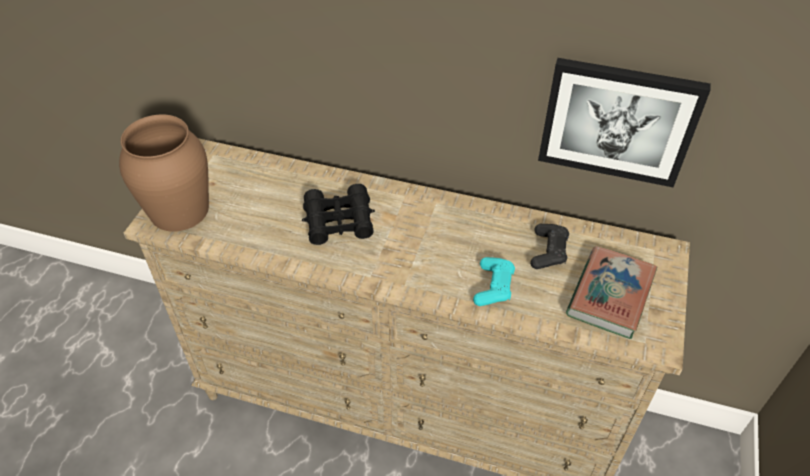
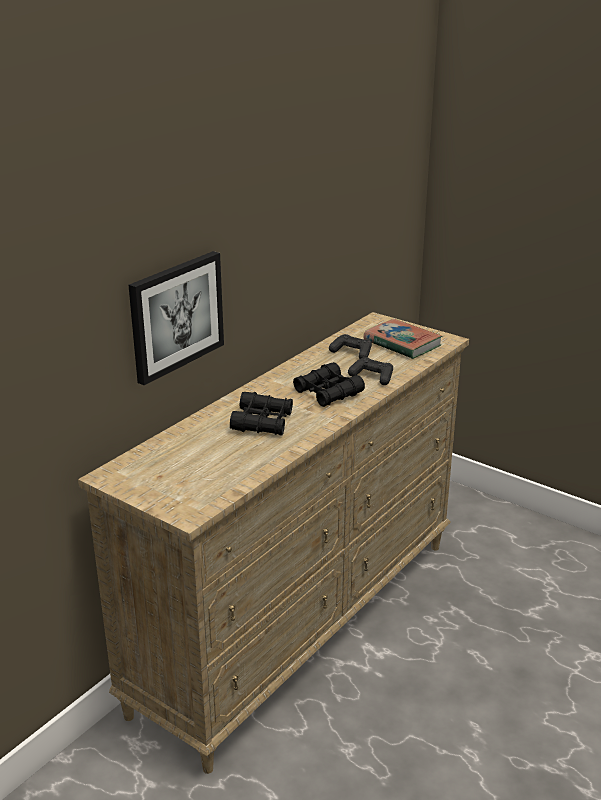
camera: 70 degrees left, 20 degrees down
(180, 209) = (183, 497): brown vase -> none
(431, 256) = (328, 392): none -> black binoculars
(493, 287) = (372, 377): turquoise game controller -> black game controller
(618, 121) = (327, 246): picture -> picture (176, 315)

